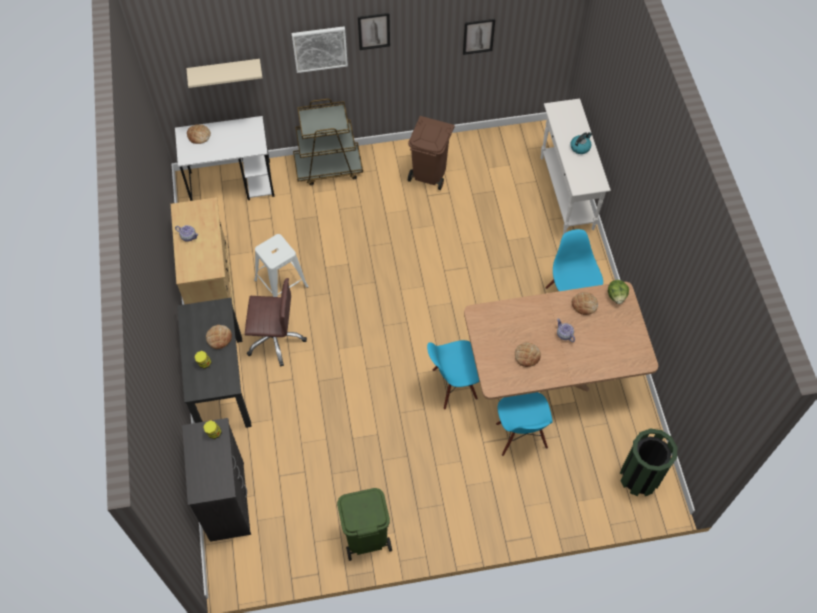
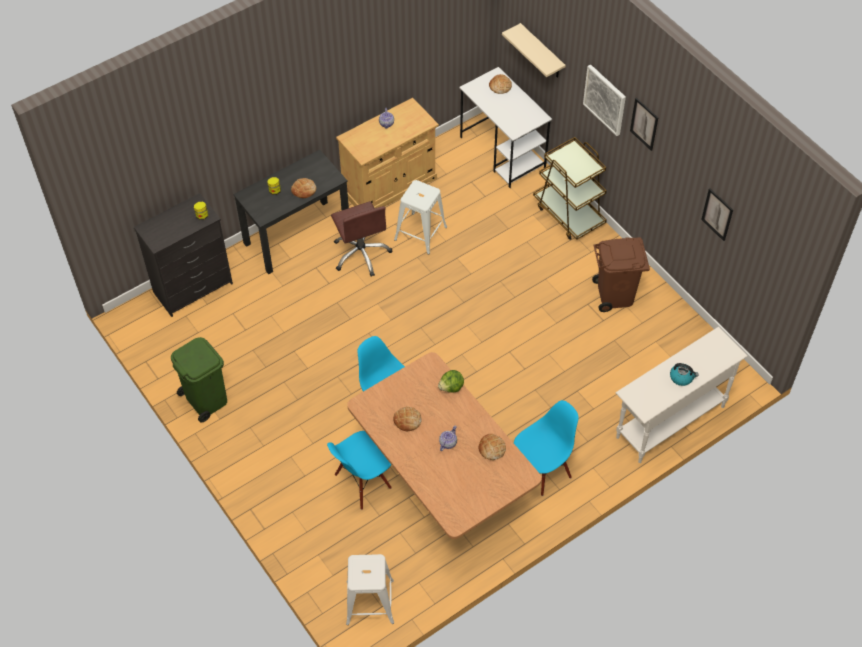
camera: 65 degrees right, 5 degrees down
(616, 296) = (518, 473): lettuce -> lettuce (451, 387)
(639, 477) = (370, 602): green trash can -> white stool

